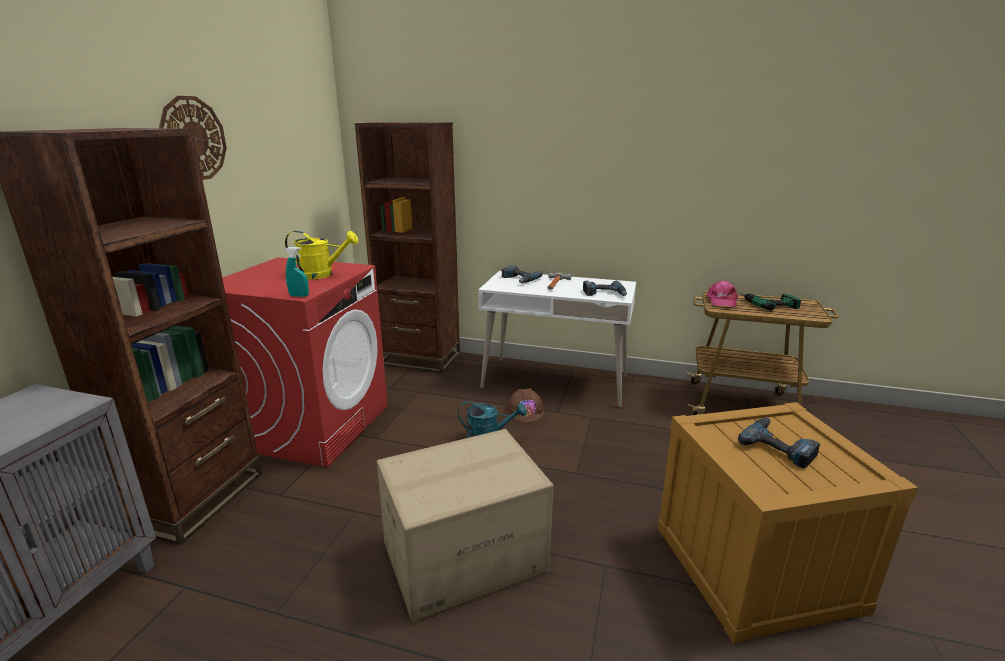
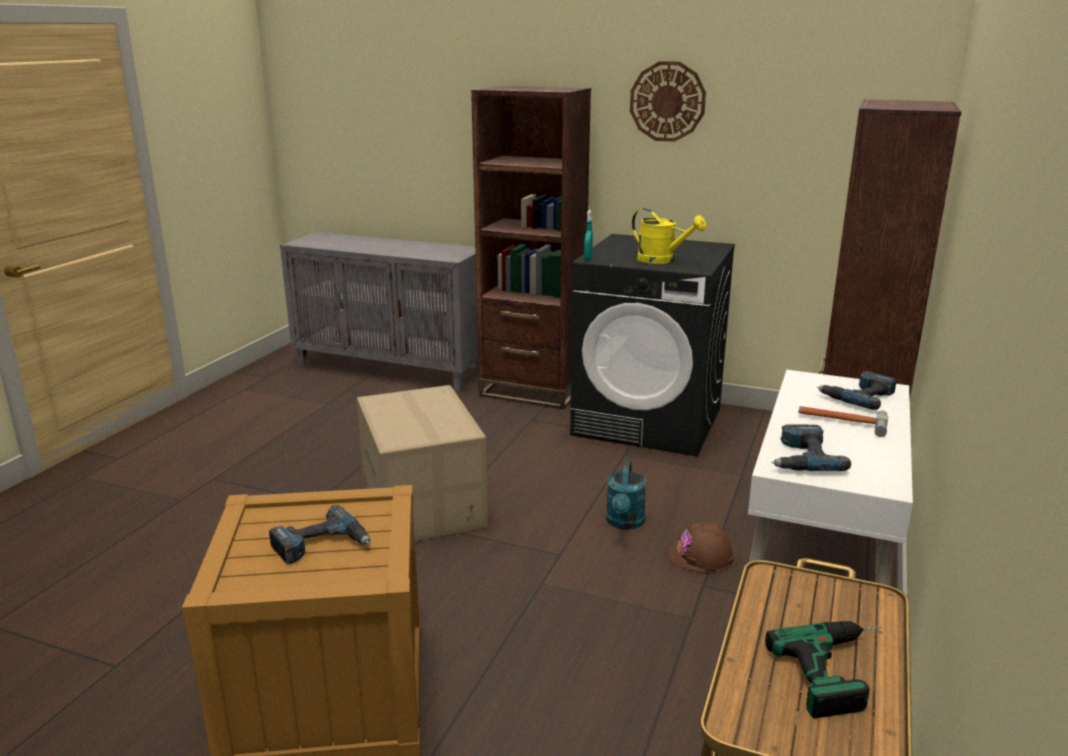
camera: 95 degrees right, 0 degrees up
(314, 425) = (648, 421): red washing machine -> black washing machine
(322, 275) = (662, 260): yellow watering can -> yellow watering can turned 60 degrees counterclockwise
(721, 300) = (827, 595): pink cap -> none

